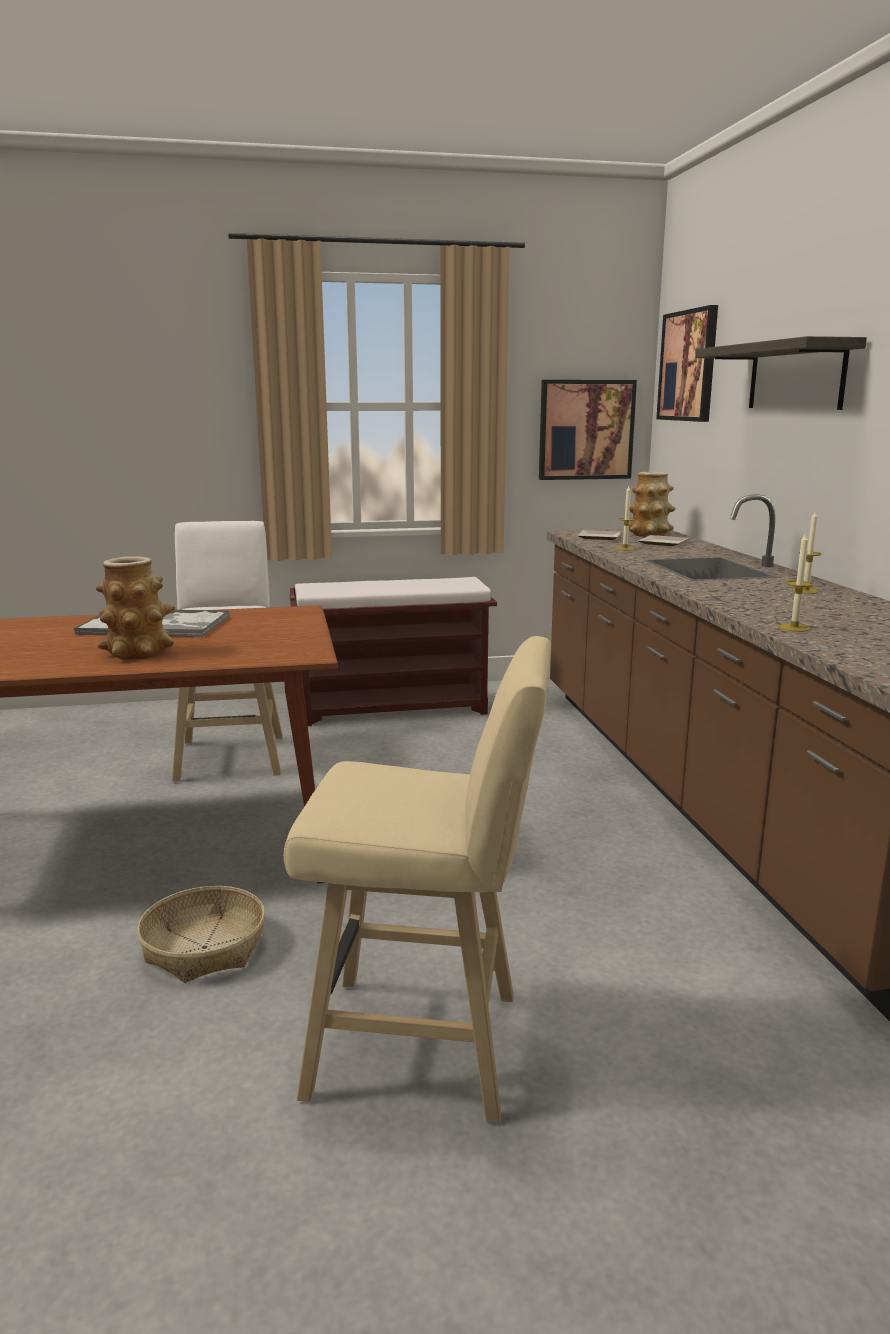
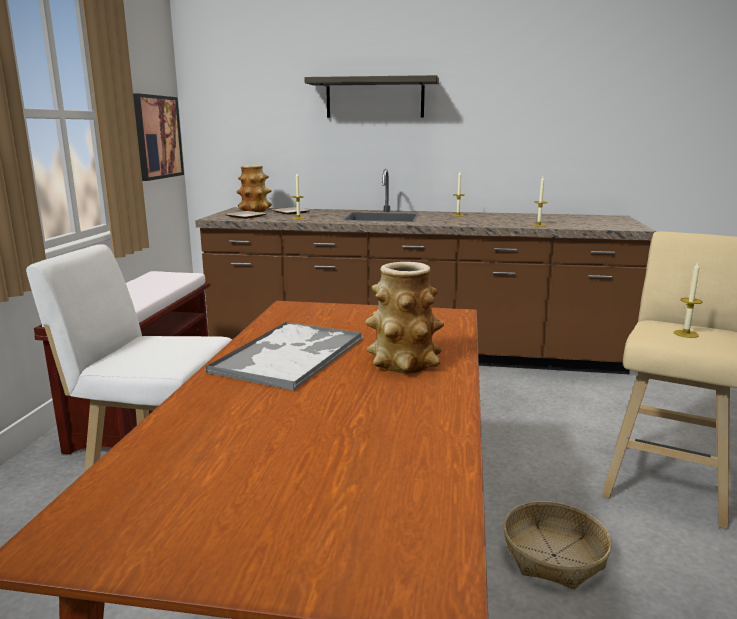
camera: 70 degrees left, 0 degrees up
(377, 786) = (686, 334): none -> candle
(688, 366) = (236, 88): picture -> none

